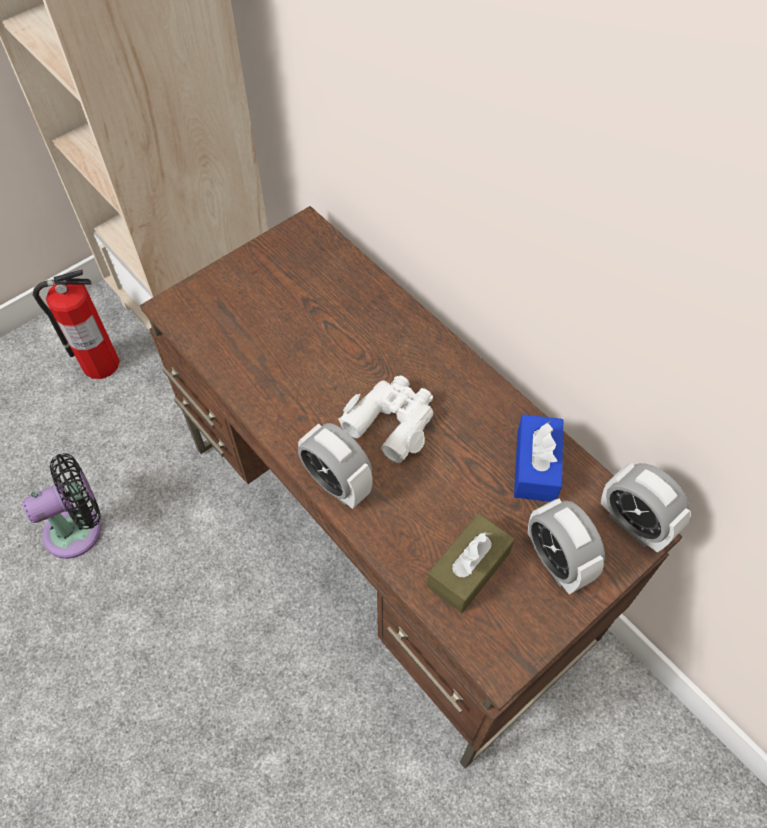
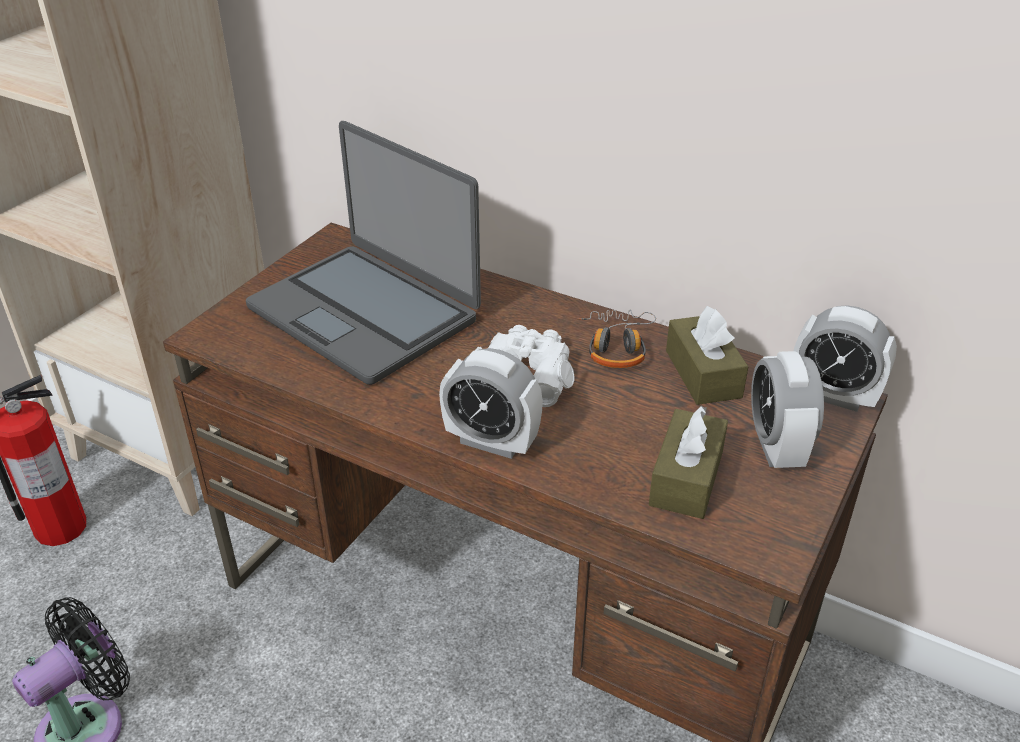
camera: 20 degrees left, 20 degrees down
(297, 318) = (365, 313): none -> laptop
(479, 414) = (616, 346): none -> headphones
(536, 466) = (703, 374): blue tissue box -> brown tissue box
(556, 561) = (776, 447): alarm clock -> alarm clock turned 45 degrees clockwise

